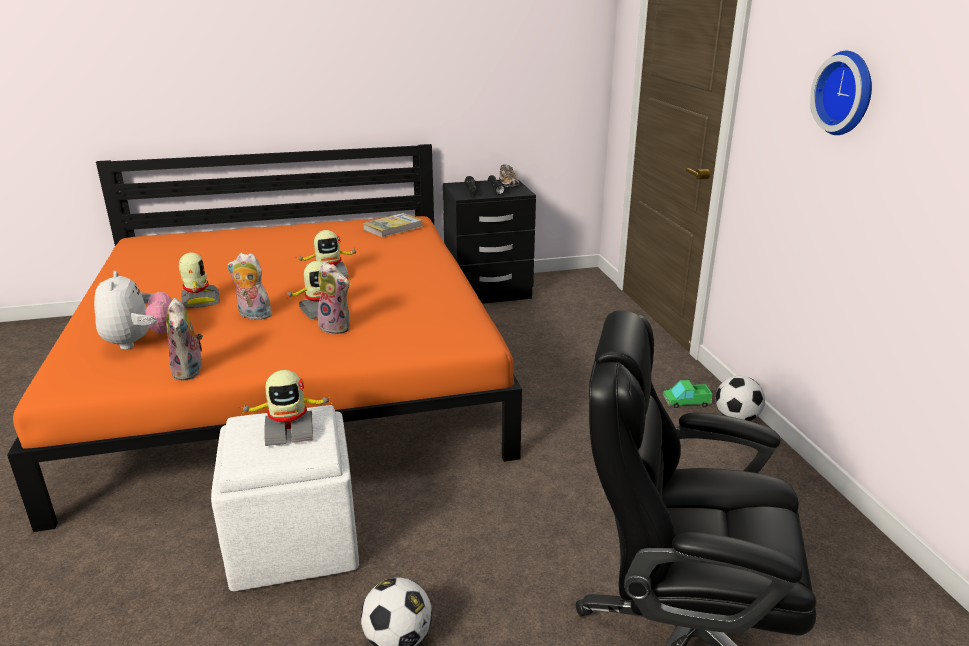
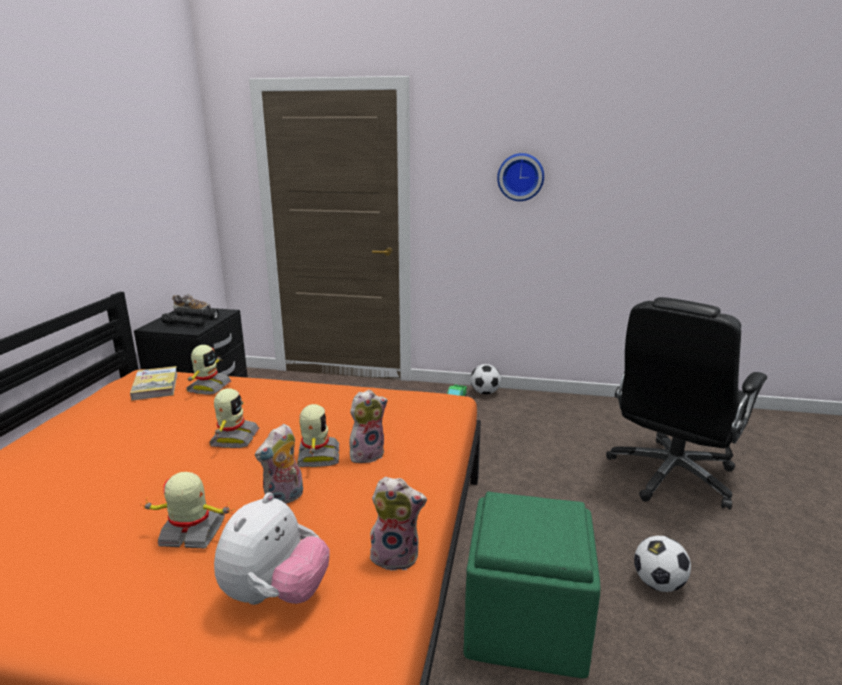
camera: 65 degrees left, 5 degrees down
(139, 342) = (275, 594): plush toy -> plush toy turned 105 degrees clockwise
(289, 431) = (527, 518): toy robot -> toy robot (208, 387)
(296, 539) = (524, 621): white ottoman -> green ottoman

